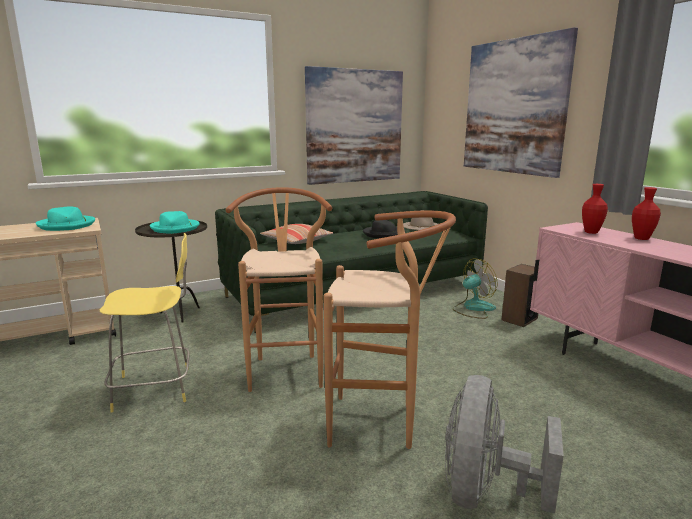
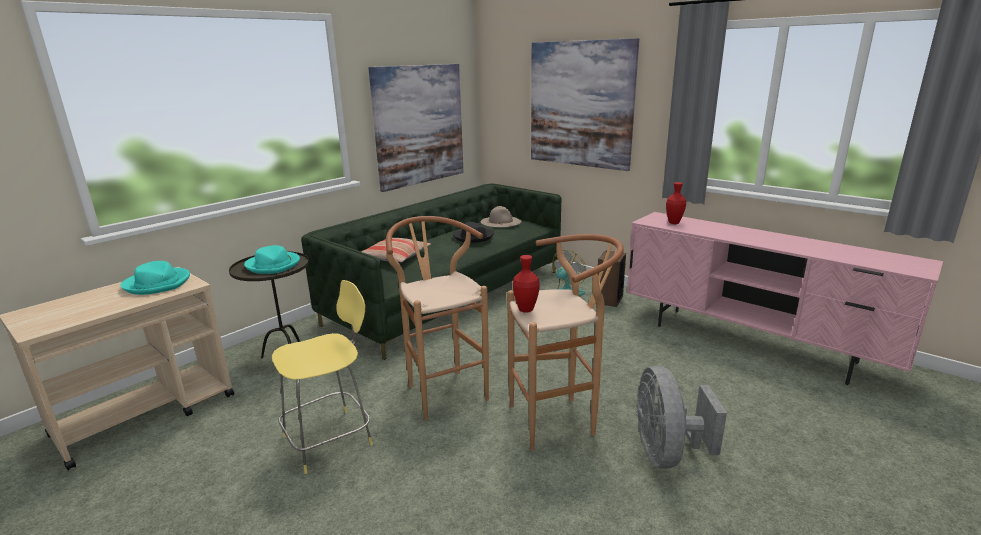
camera: 20 degrees left, 5 degrees up
(641, 238) = (713, 225): red vase -> red vase (526, 310)

